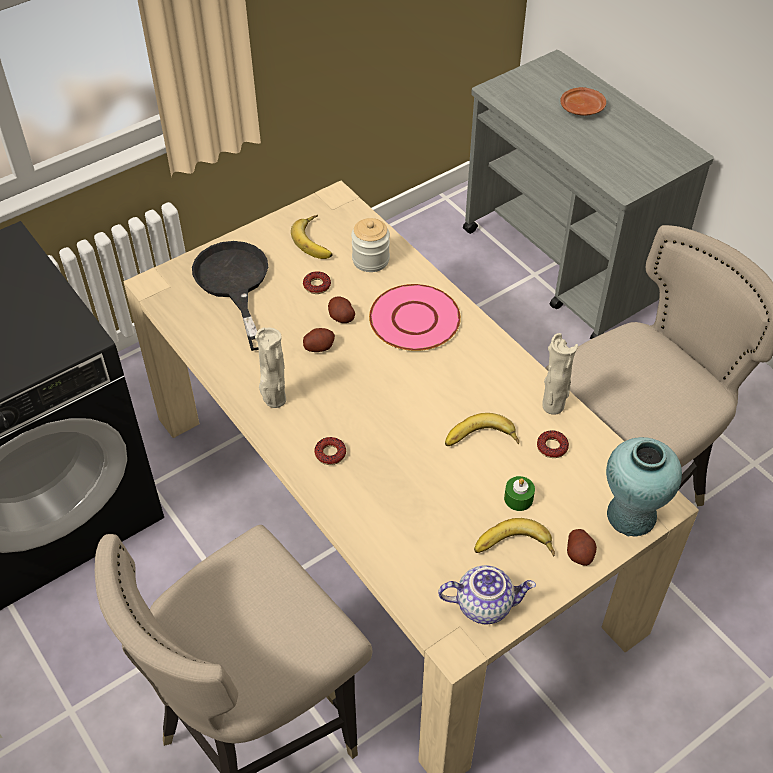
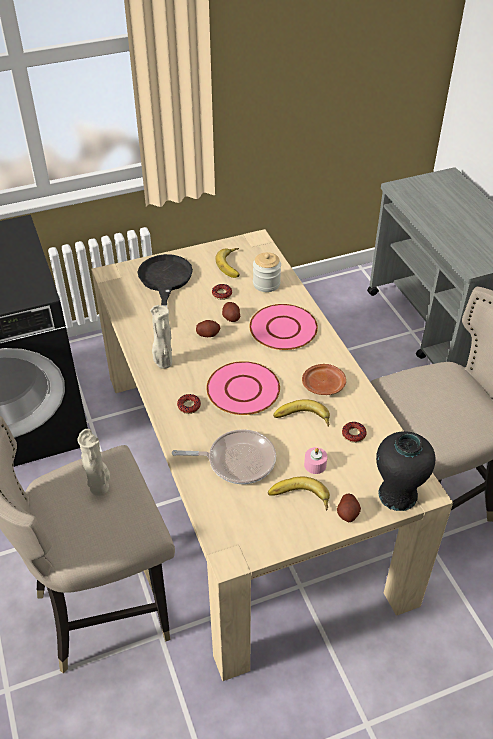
camera: 15 degrees right, 5 degrees down
(392, 415) = (243, 389): none -> pink plate
(419, 515) = (237, 460): none -> frying pan
(484, 604) = (262, 532): teapot -> none
(518, 499) = (315, 465): green candle -> pink candle
(553, 405) = (365, 406): beige vase -> beige vase (100, 488)
(582, 108) = (459, 208): brown plate -> brown plate (324, 385)
(630, 515) = (397, 495): turquoise vase -> black vase

